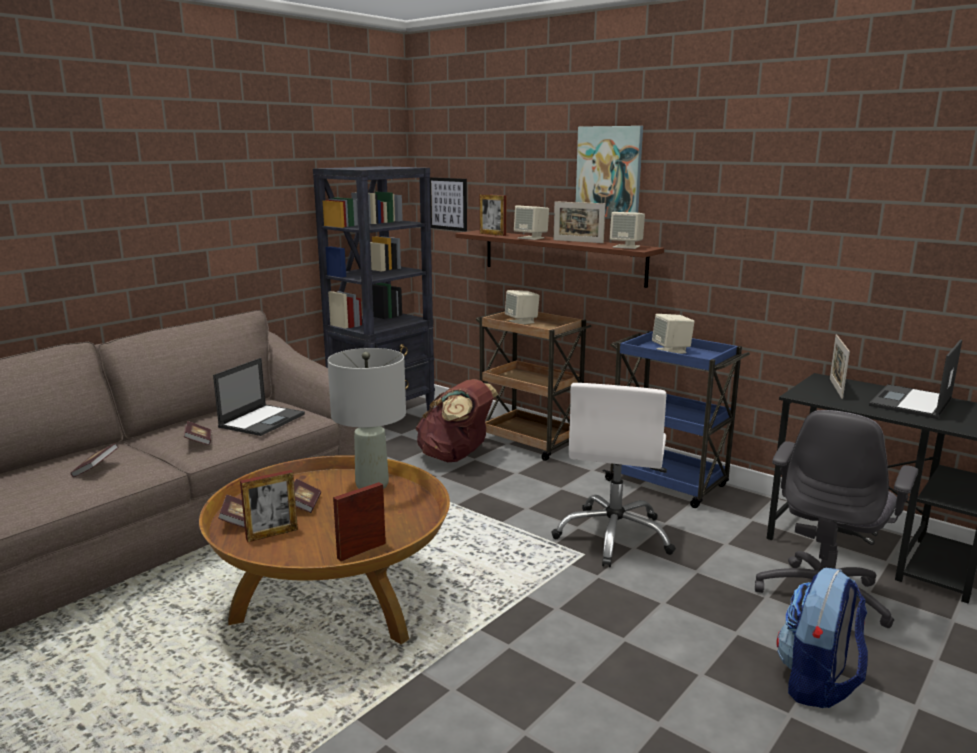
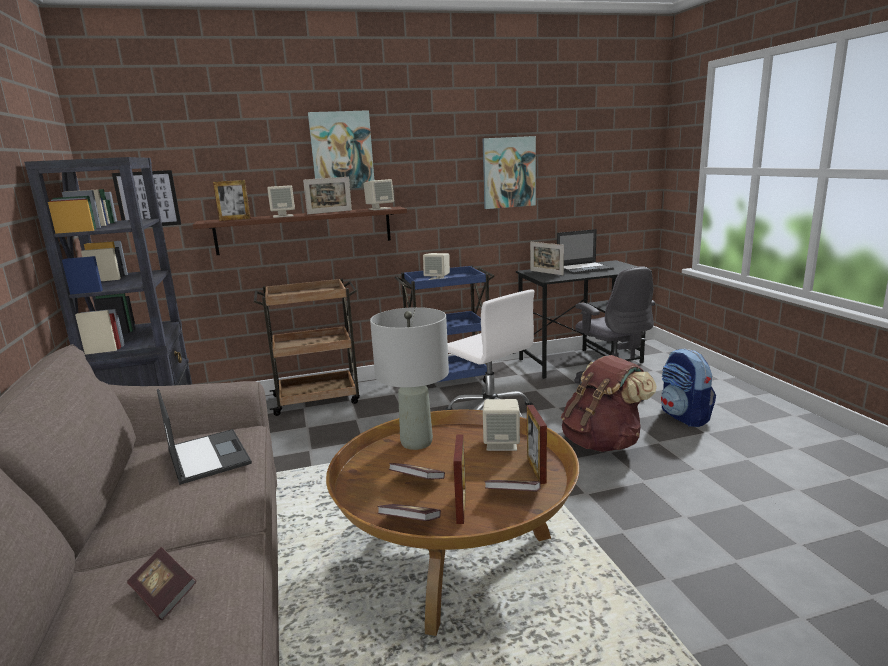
camera: 55 degrees left, 0 degrees up
(199, 441) = (201, 503): book -> book (513, 495)
(456, 457) = (290, 433): brown backpack -> brown backpack (603, 443)
(522, 322) = (288, 294): beige speaker -> beige speaker (502, 444)
(825, 223) = (508, 172): none -> picture
(911, 402) = (584, 268): laptop -> laptop turned 90 degrees counterclockwise

